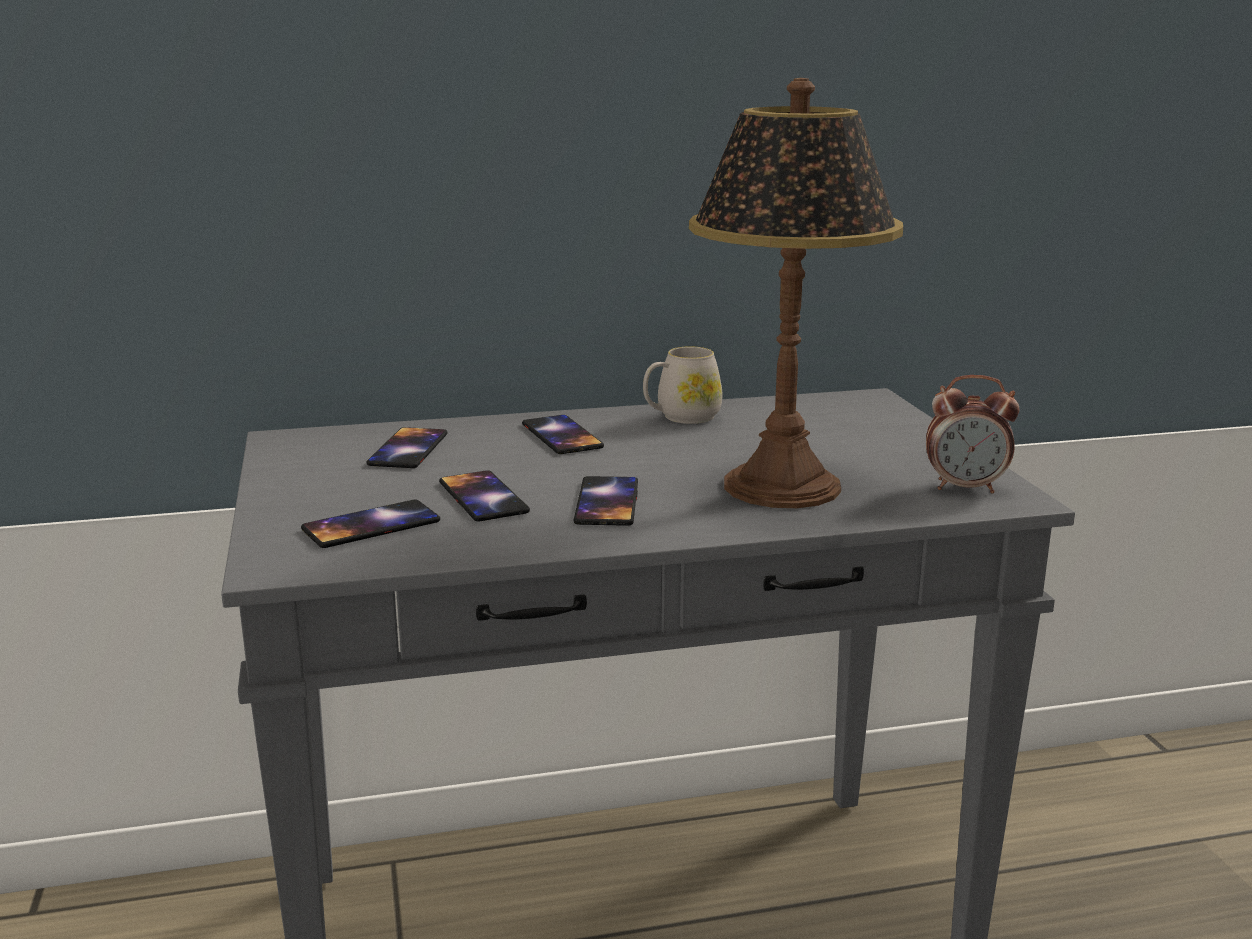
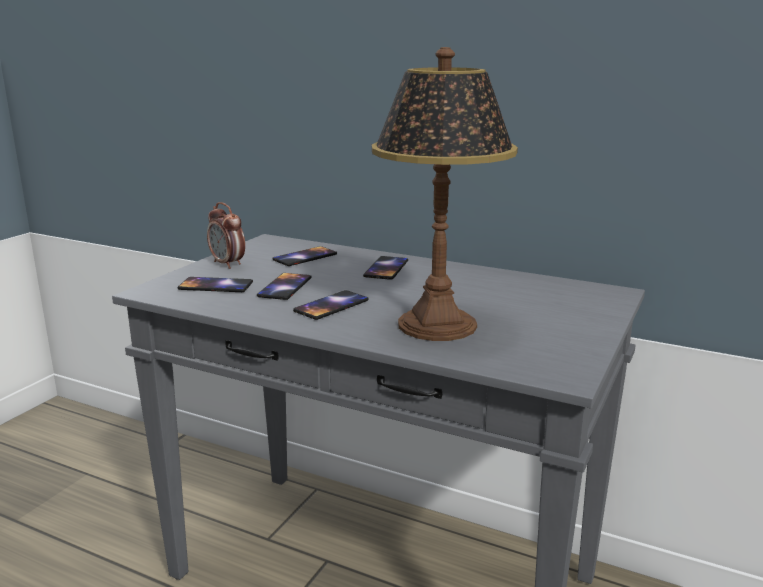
camera: 40 degrees right, 0 degrees up
(681, 417) = (469, 275): white mug -> none
(965, 488) = (548, 360): alarm clock -> alarm clock (228, 264)

